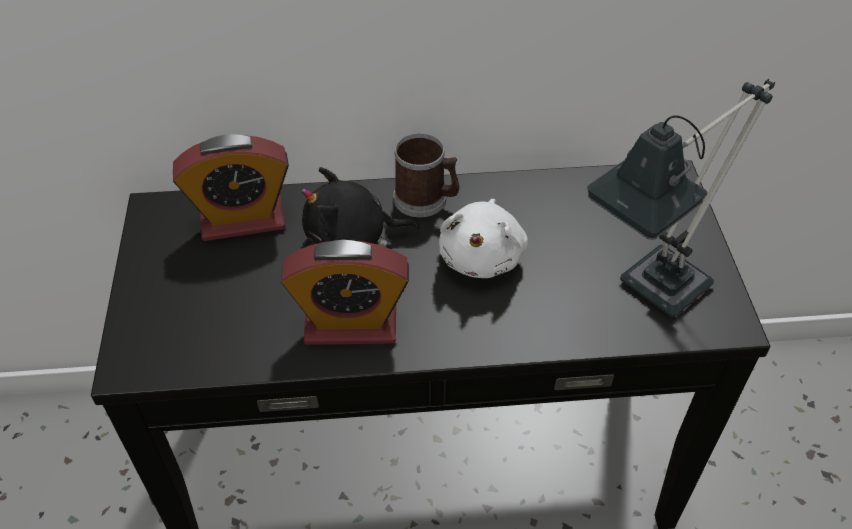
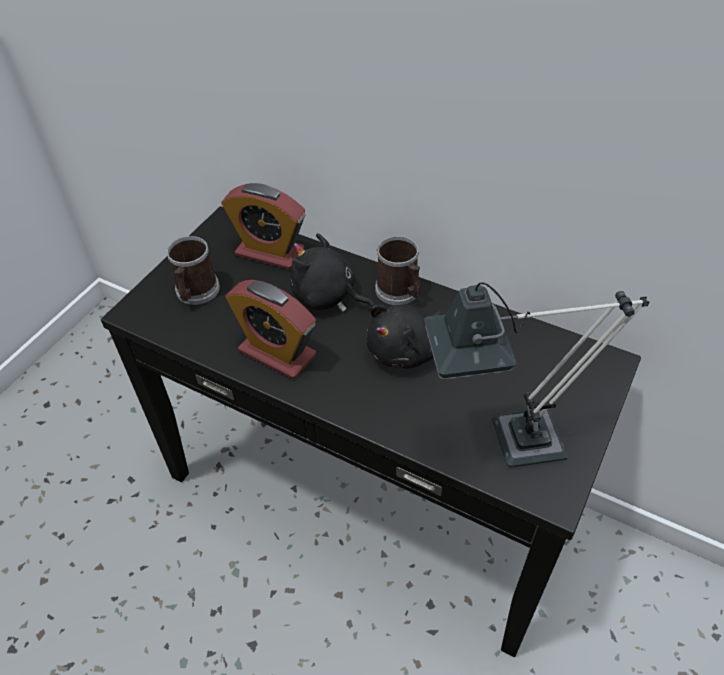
camera: 35 degrees right, 0 degrees up
(192, 305) = (196, 293): none -> mug
(482, 256) = (405, 350): white plush toy -> black plush toy

